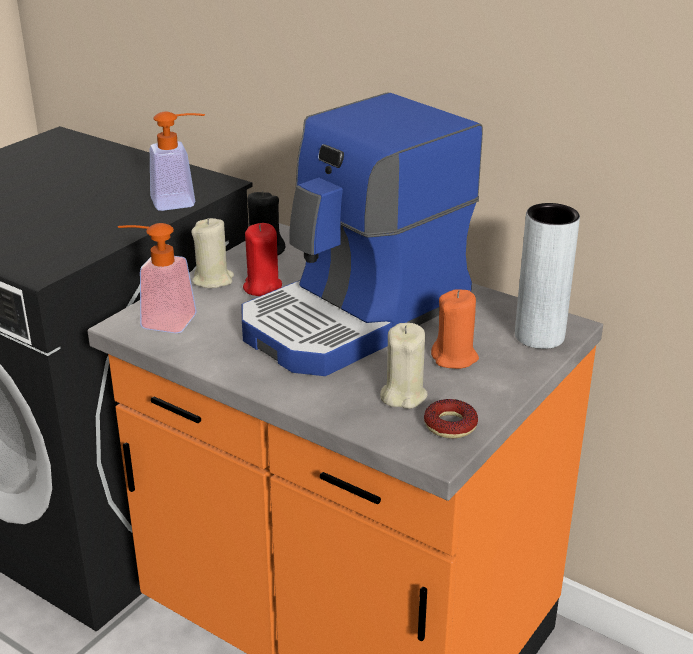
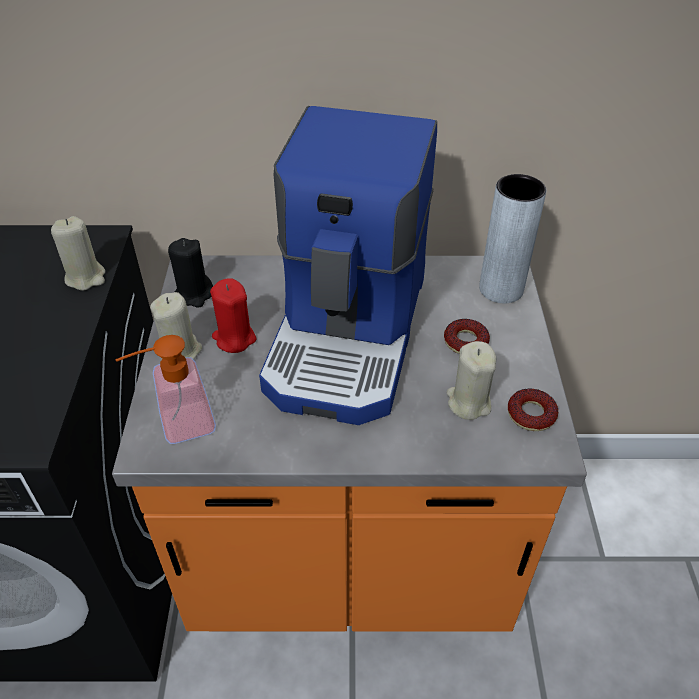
camera: 35 degrees left, 15 degrees up
(182, 201) = (85, 277): soap dispenser -> beige candle
(455, 358) = (465, 341): orange candle -> donut

